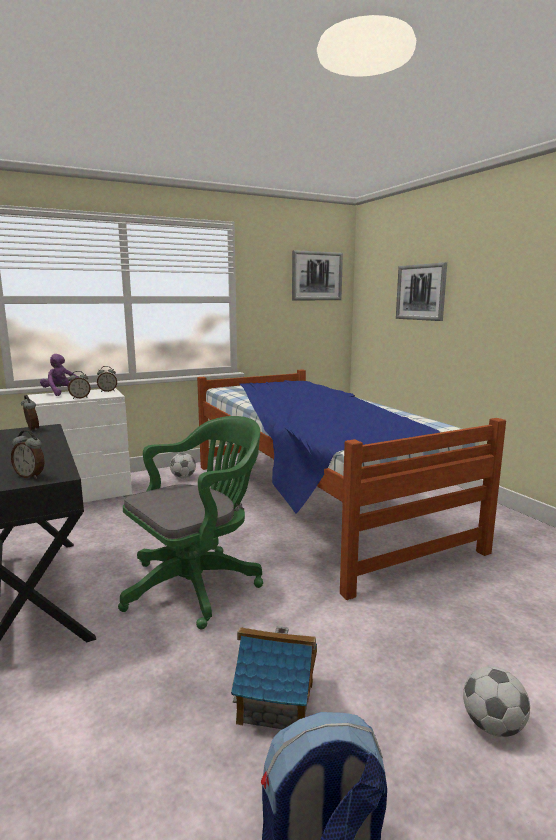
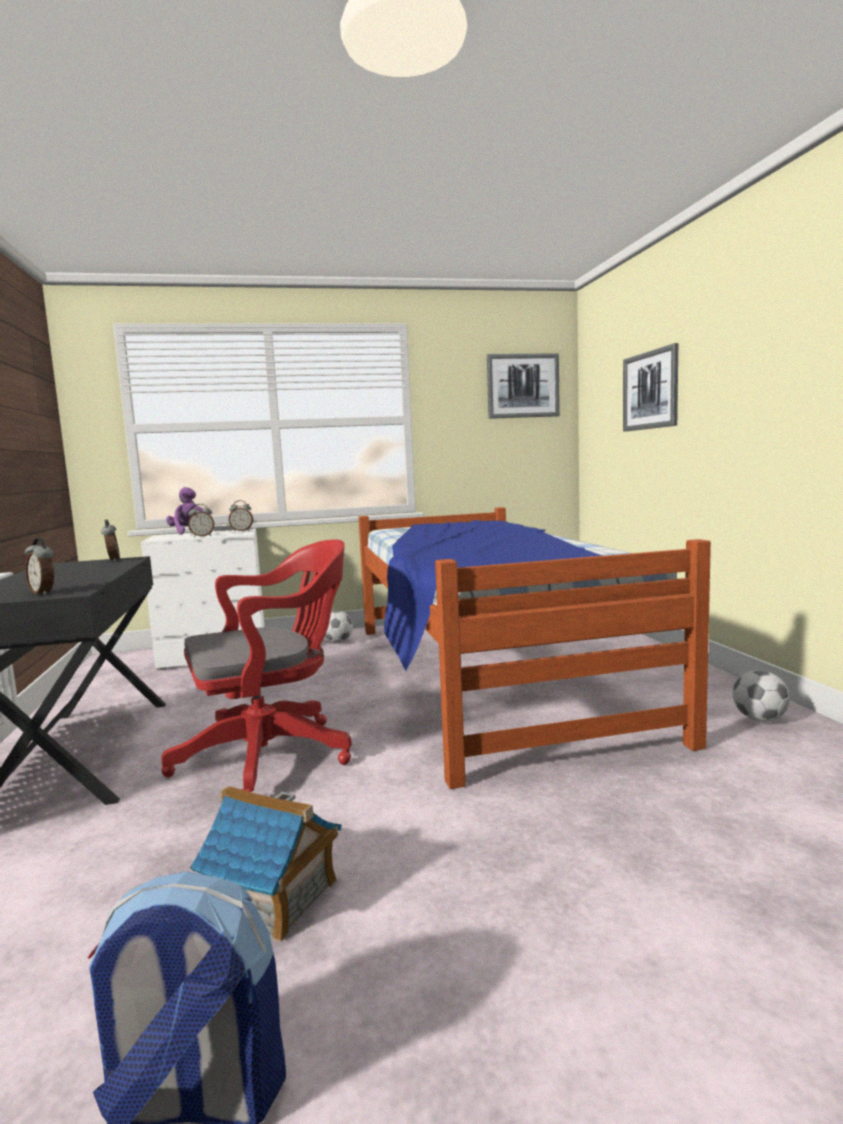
camera: 15 degrees right, 5 degrees down
(197, 584) = (273, 755): green office chair -> red office chair
(492, 725) = (560, 973): football -> football (760, 719)

